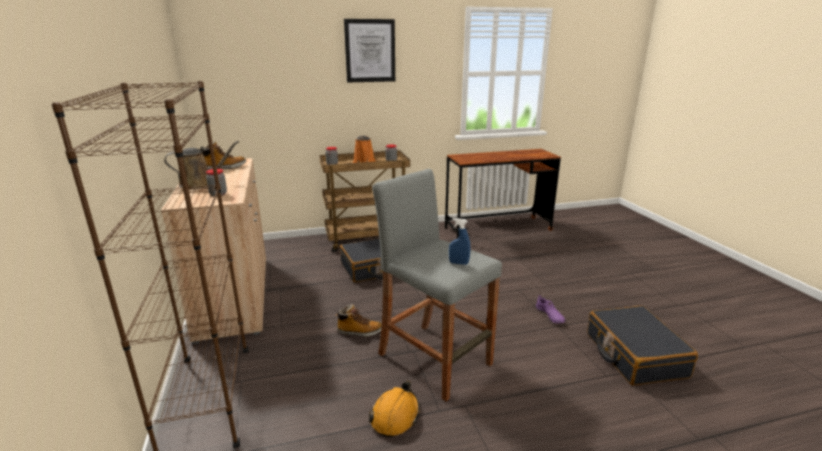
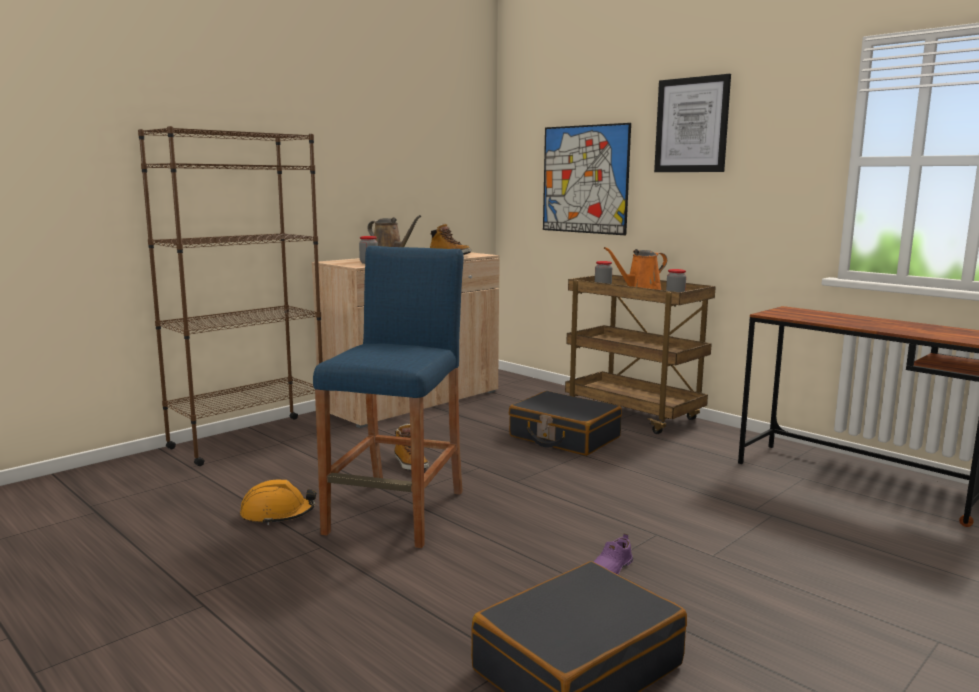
camera: 60 degrees right, 10 degrees down
(286, 89) = (585, 179): none -> picture
(434, 359) = (397, 512): grey stool -> blue stool
(458, 263) = (370, 355): blue spray bottle -> none

